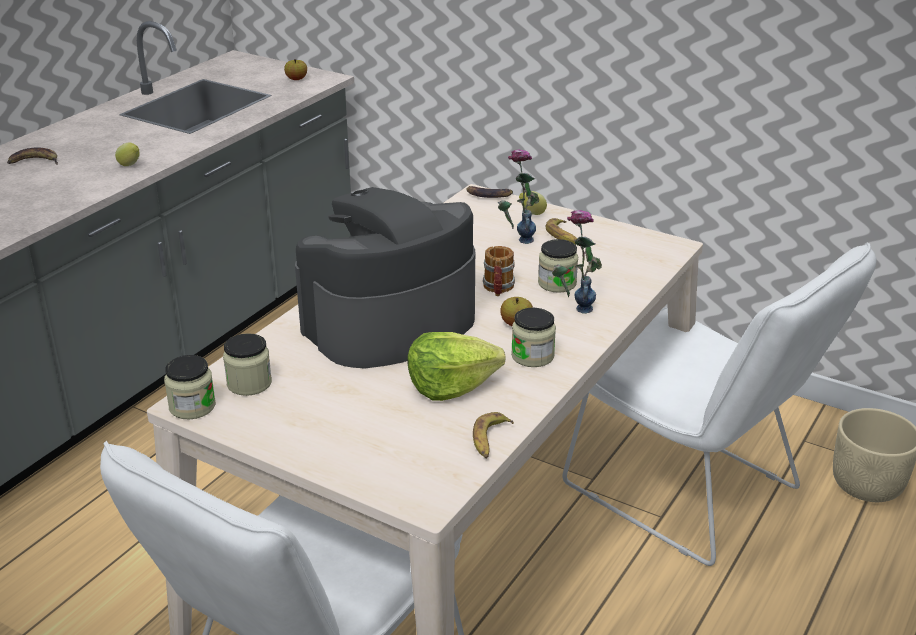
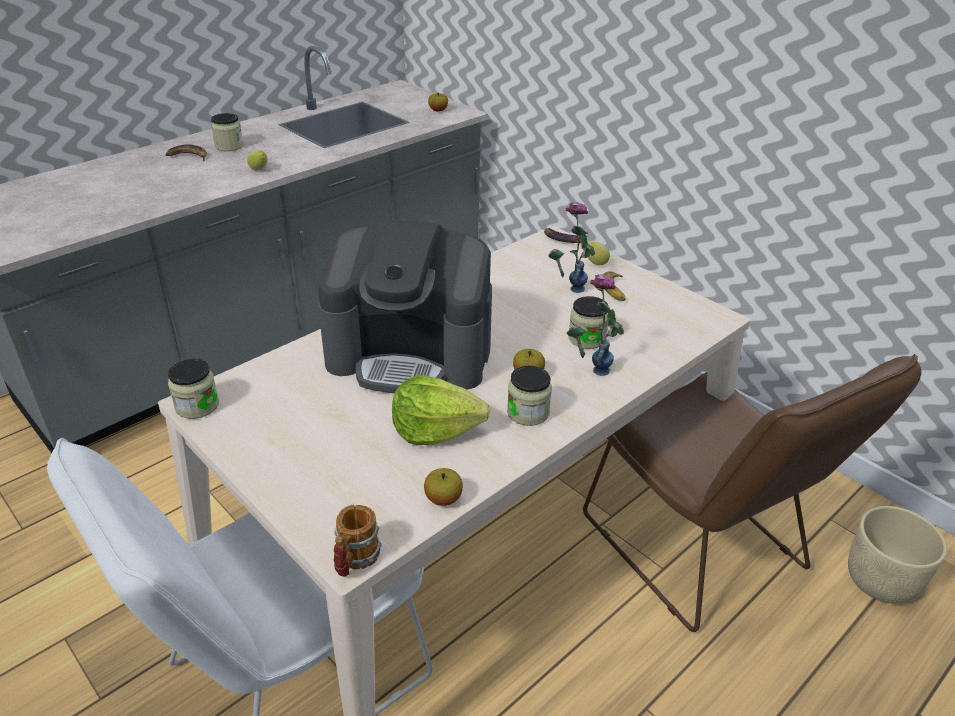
camera: 15 degrees right, 5 degrees up
(249, 383) = (257, 391): jar -> jar (229, 146)
(389, 324) = (411, 353): coffee machine -> coffee machine turned 150 degrees counterclockwise
(490, 440) = (443, 499): banana -> apple
(498, 289) = (528, 335): mug -> mug (354, 560)
(694, 494) = (702, 552): white chair -> brown chair

